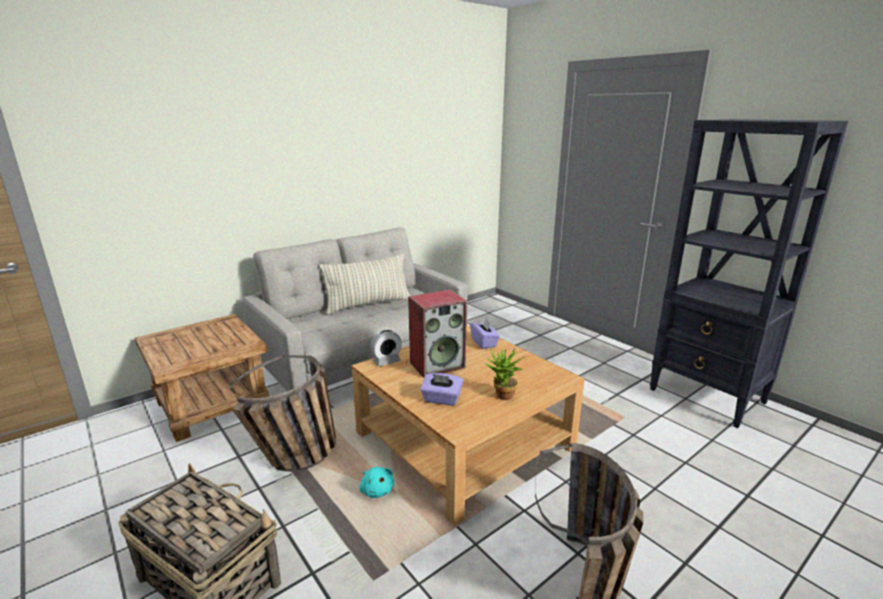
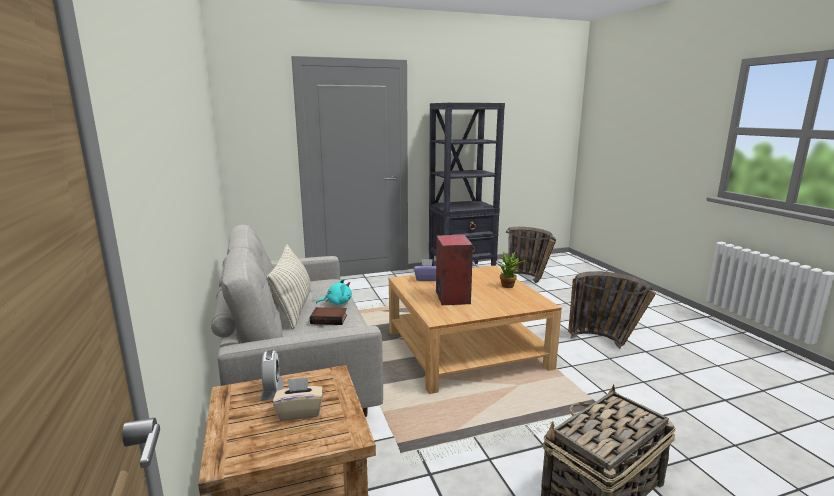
camera: 70 degrees left, 5 degrees down
(199, 344) = (300, 412): none -> beige tissue box
(297, 462) = (458, 433): basket -> basket (531, 279)
(350, 321) = (329, 319): none -> book
(376, 490) = (511, 394): turquoise plush toy -> turquoise plush toy (337, 303)
(386, 361) = (433, 313): alarm clock -> alarm clock (272, 391)
(441, 399) = (505, 303): purple tissue box -> none

